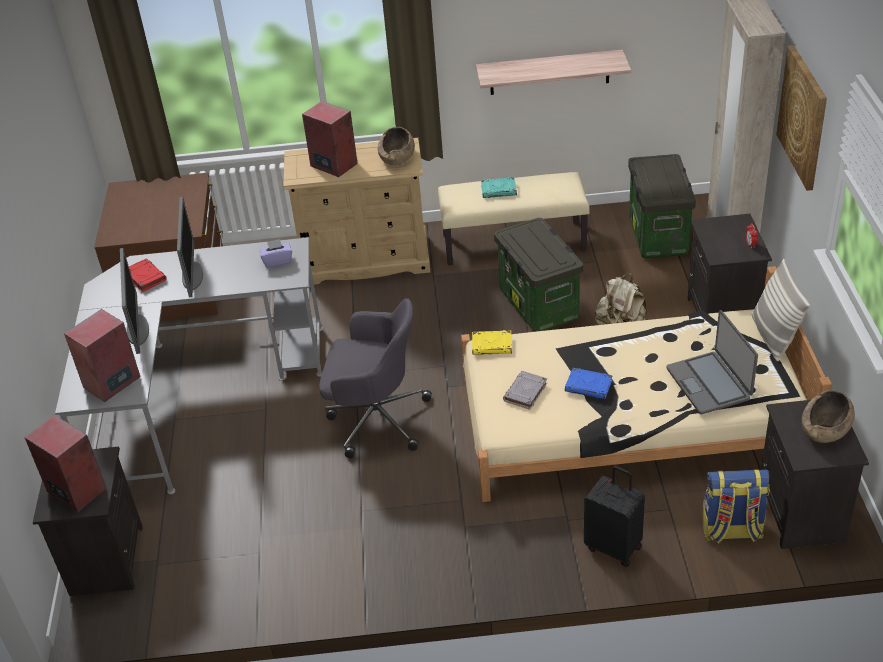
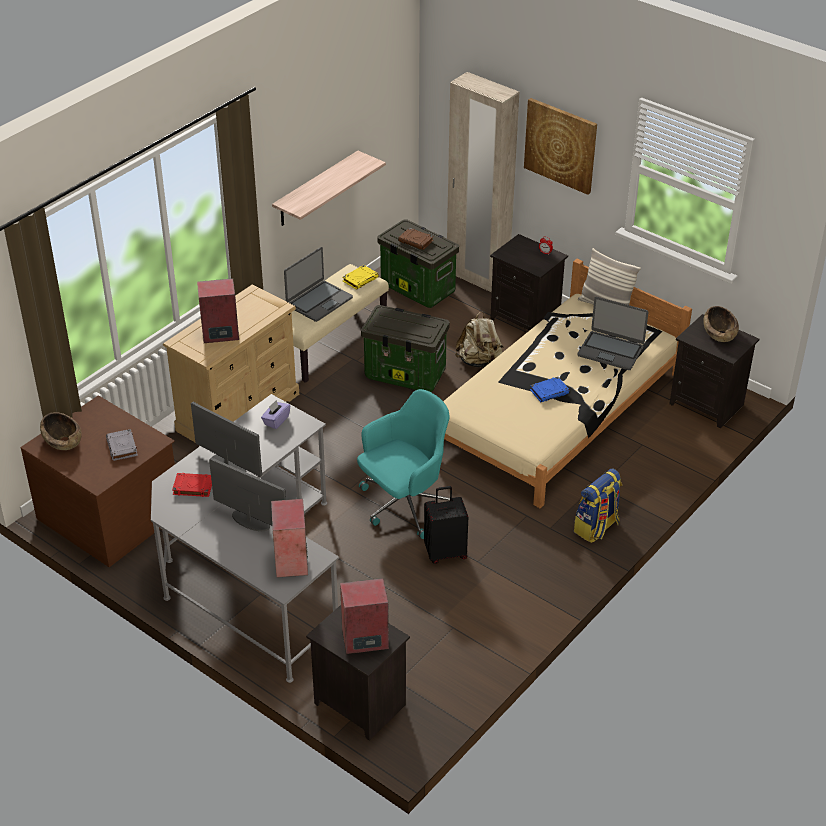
camera: 50 degrees left, 0 degrees up
(376, 419) = (405, 505): grey office chair -> turquoise office chair
(397, 157) = (260, 305): brown bowl -> brown bowl (63, 441)
(492, 345) = (458, 402): yellow book -> yellow book (360, 279)
(499, 190) = (319, 301): turquoise book -> laptop
(525, 393) = (518, 417): grey book -> grey book (122, 447)
(614, 547) = (642, 483): black suitcase -> black suitcase (445, 552)
(657, 178) = (416, 241): none -> brown book
(731, 530) = (686, 435): backpack -> backpack (596, 528)

